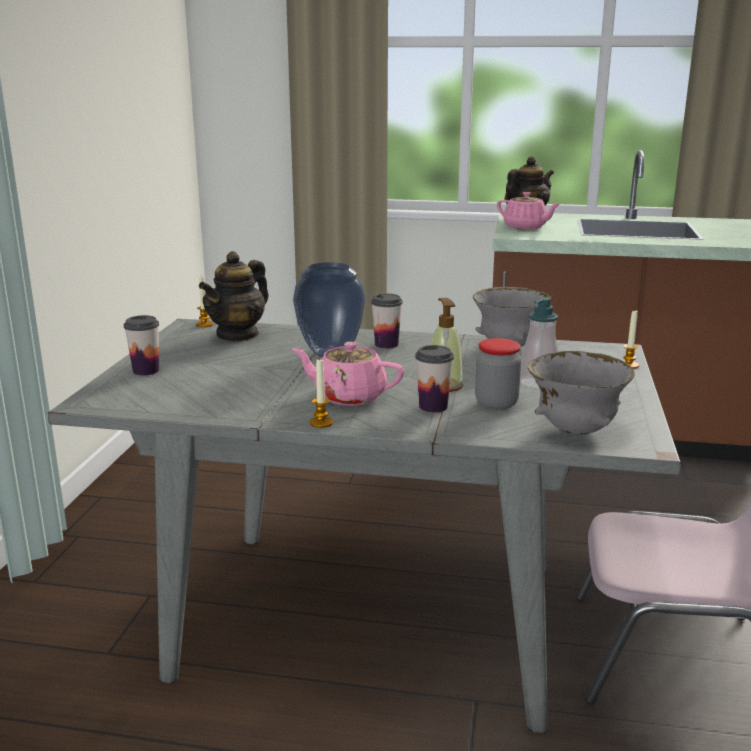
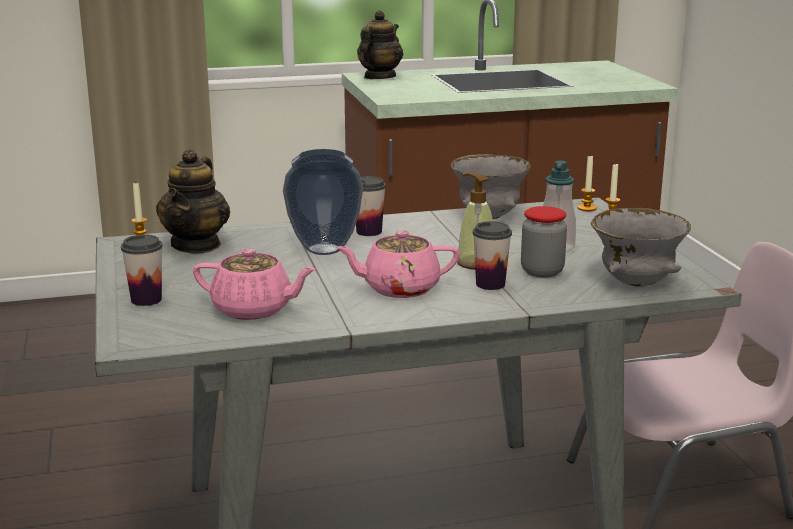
camera: 25 degrees left, 0 degrees up
(321, 423) = (406, 318): candle -> candle (587, 208)
(525, 227) = (393, 89): pink teapot -> pink teapot (254, 309)

